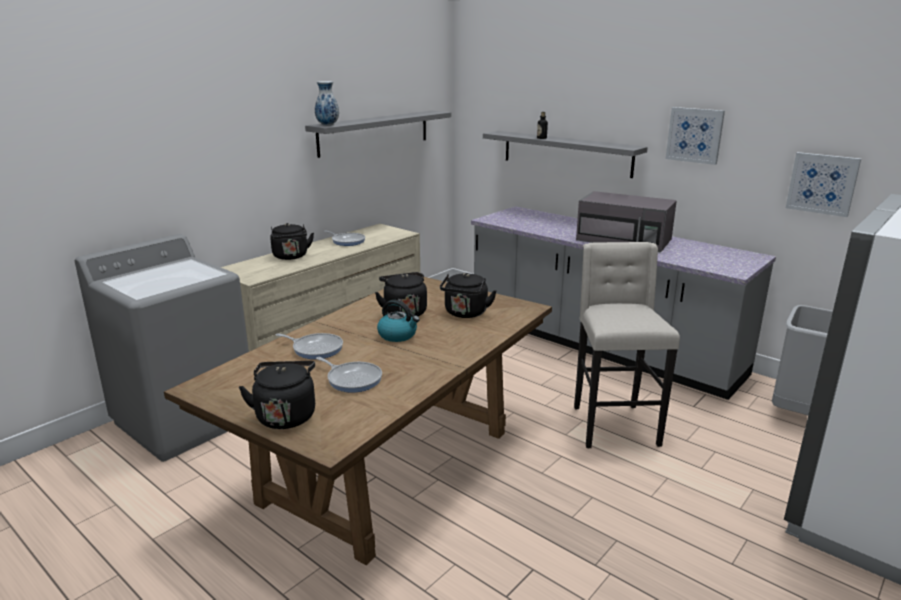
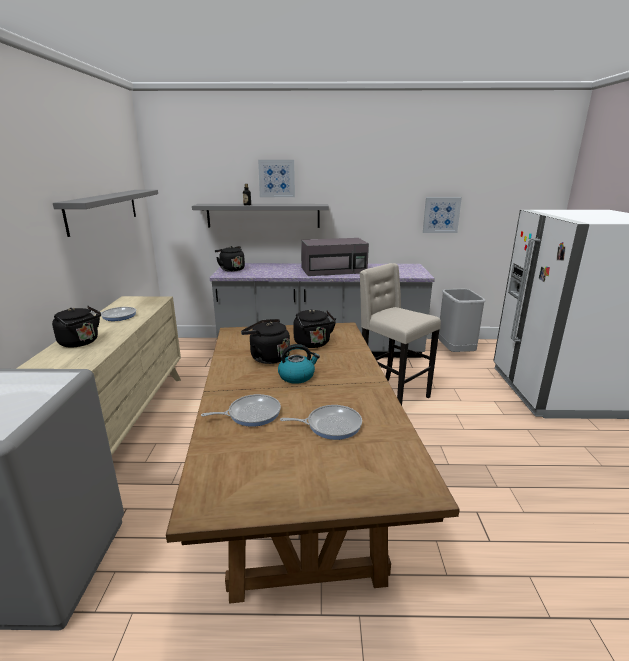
camera: 40 degrees left, 0 degrees up
(286, 415) = (339, 485): black kettle -> black kettle (231, 269)
(327, 125) = (80, 201): vase -> none
(694, 135) = (361, 192): picture -> picture (276, 178)

